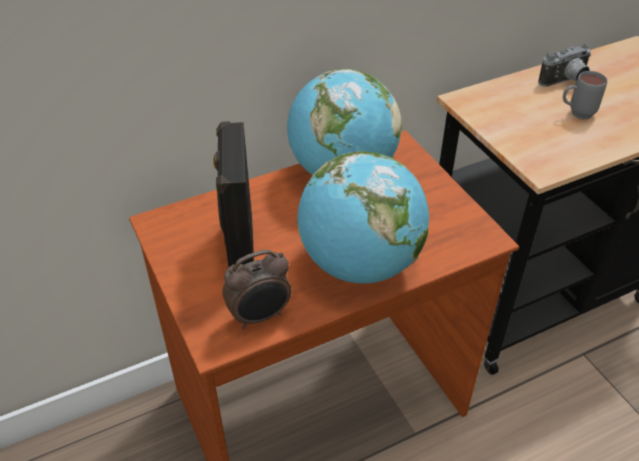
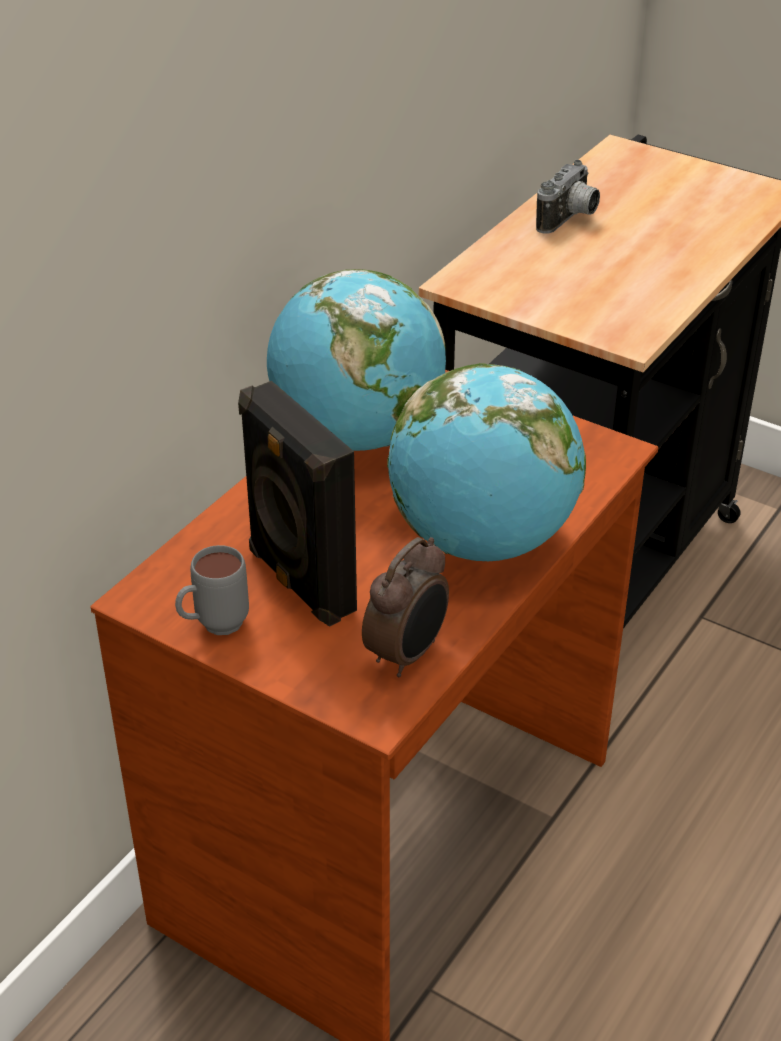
camera: 30 degrees left, 5 degrees down
(576, 114) = (615, 257): grey mug -> grey mug (213, 627)

